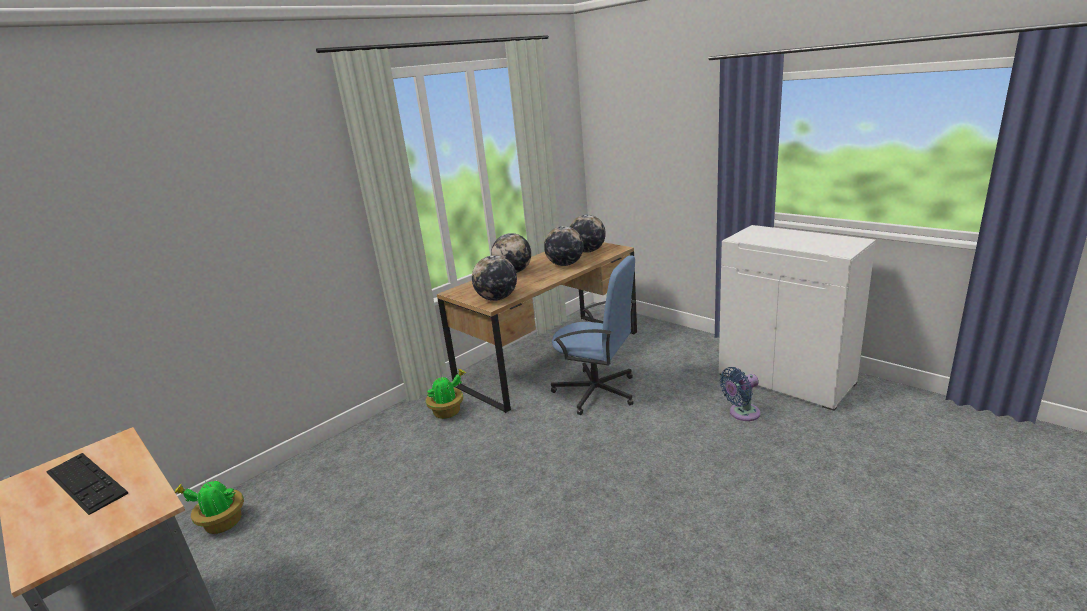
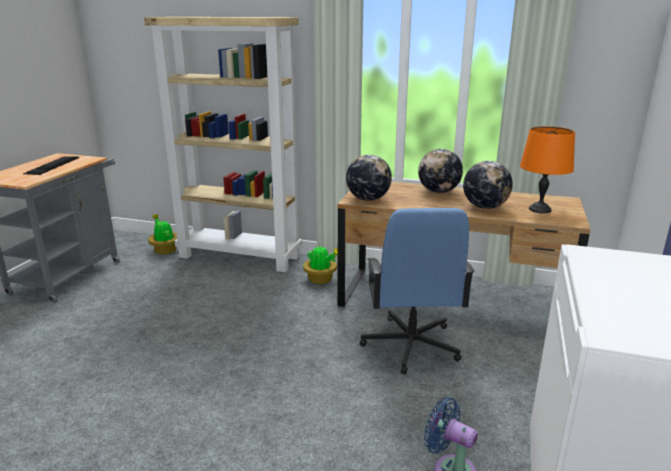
camera: 60 degrees right, 0 degrees up
(331, 456) = (241, 256): none -> beige bookcase
(587, 251) = (540, 209): globe -> orange table lamp

